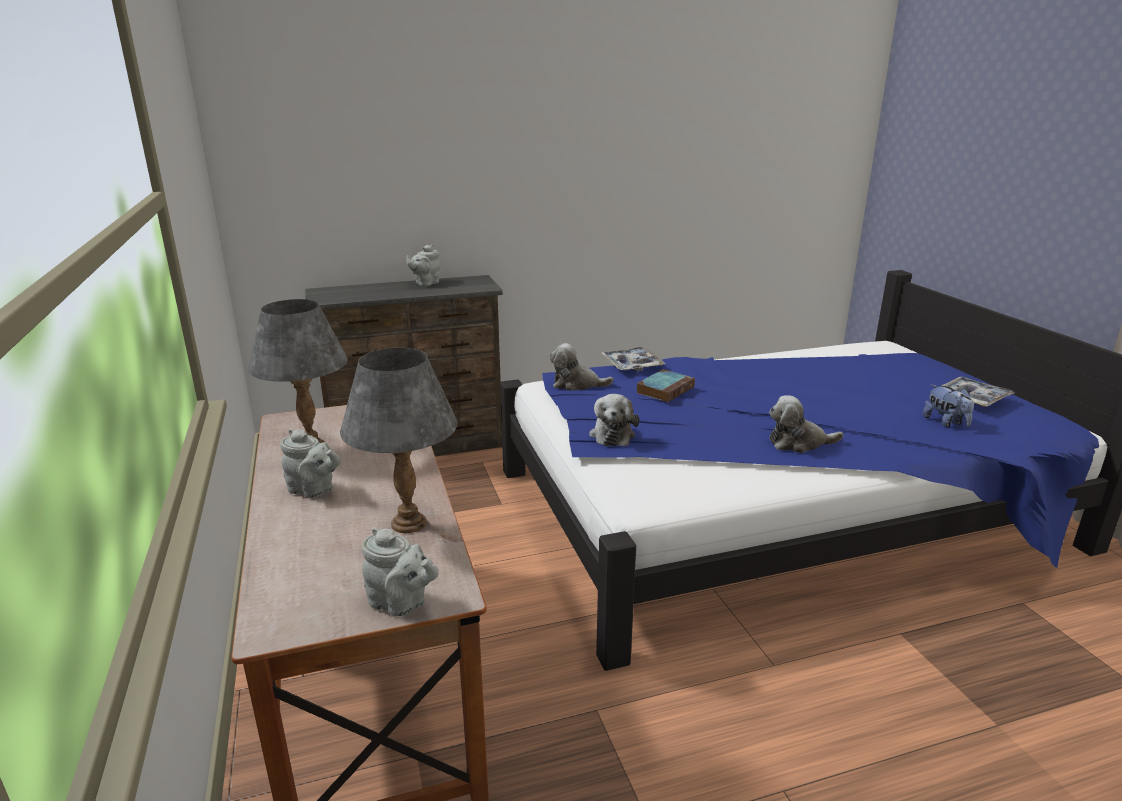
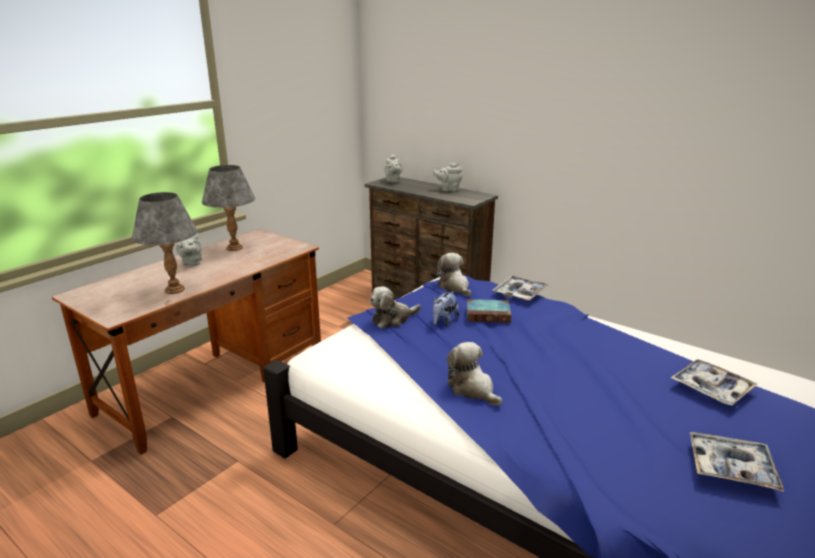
camera: 55 degrees right, 0 degrees up
(401, 603) = (102, 310): grey teapot -> grey teapot (393, 181)
(867, 366) = (711, 388): none -> tray
(945, 422) = (636, 460): plush toy -> plush toy (444, 321)

